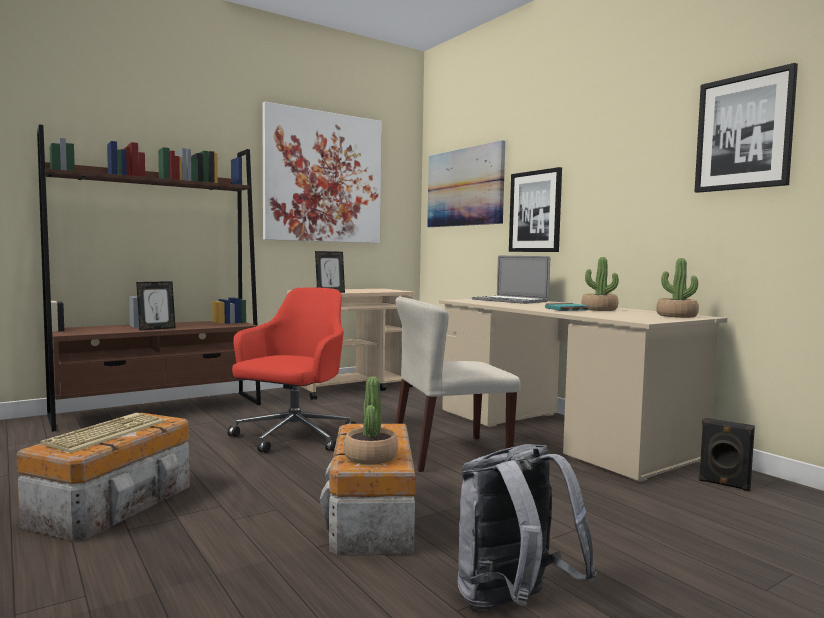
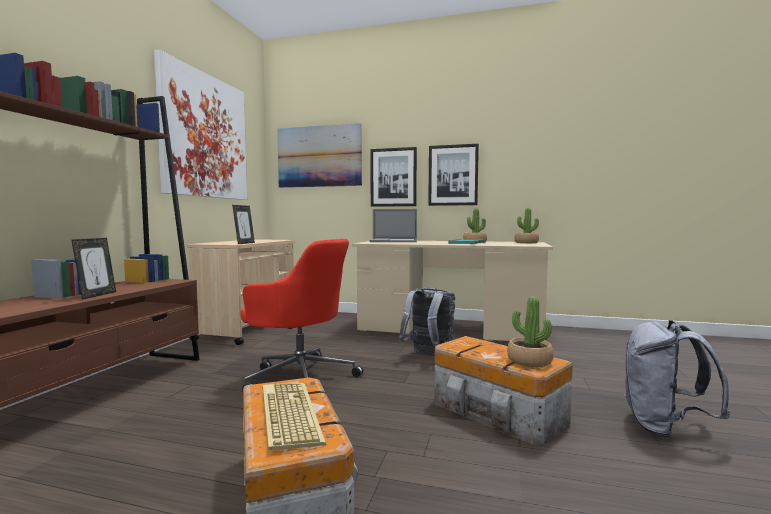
camera: 40 degrees left, 0 degrees up
(292, 437) = (300, 378): red office chair -> red office chair turned 135 degrees clockwise
(449, 453) = (429, 356): beige chair -> grey backpack
(724, 484) = (569, 335): black speaker -> none
(744, 132) = (548, 136): picture -> picture (453, 175)

